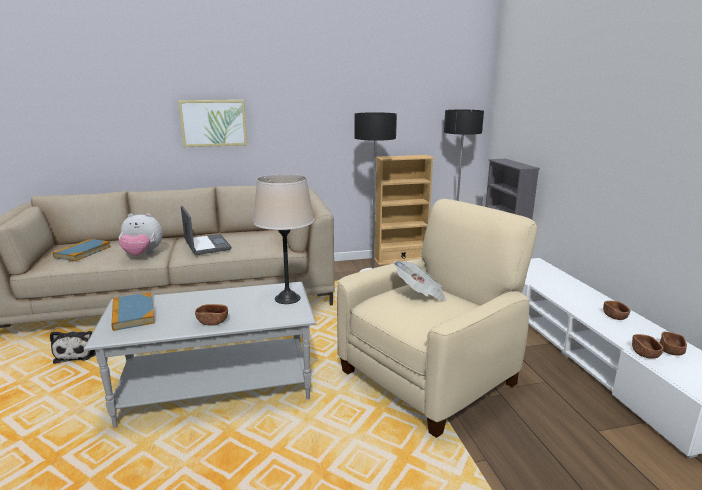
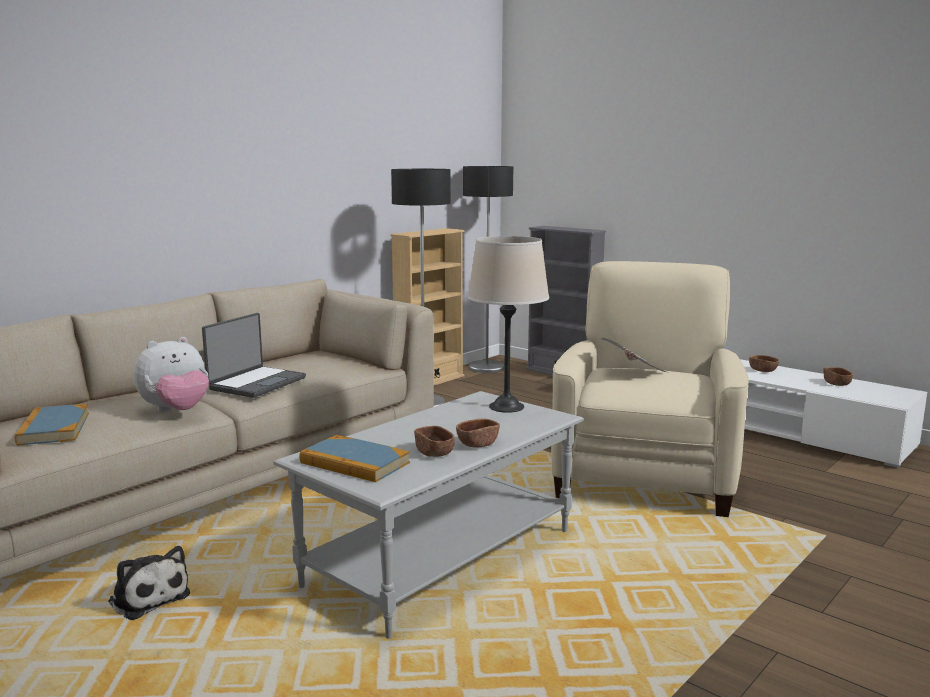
camera: 35 degrees left, 5 degrees down
(206, 245) = (256, 383): laptop -> laptop turned 90 degrees clockwise
(213, 123) = (176, 189): picture -> none
(645, 353) = (825, 389): brown bowl -> brown bowl (434, 452)

